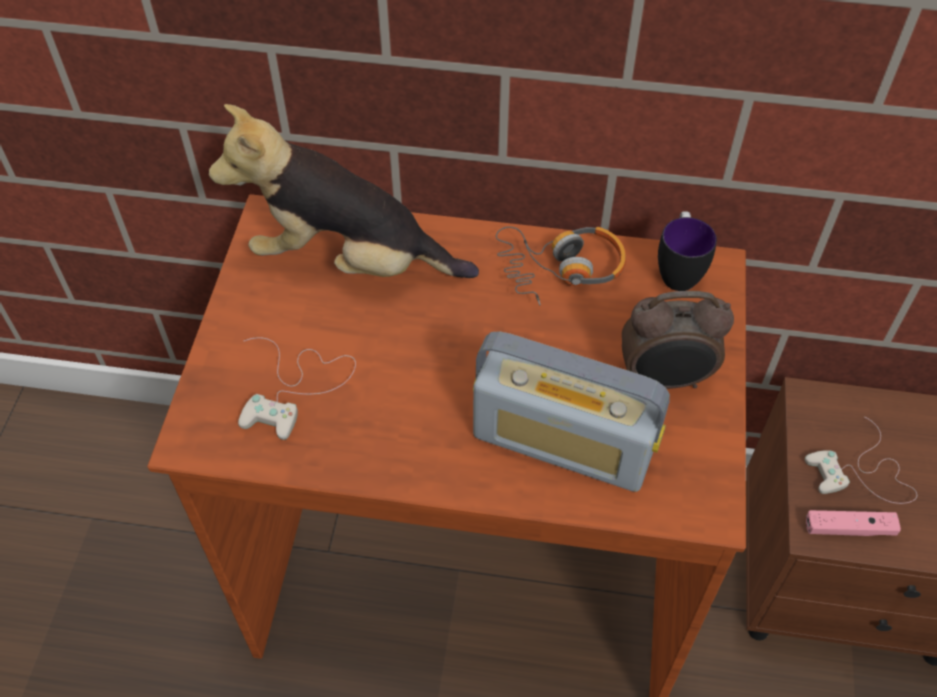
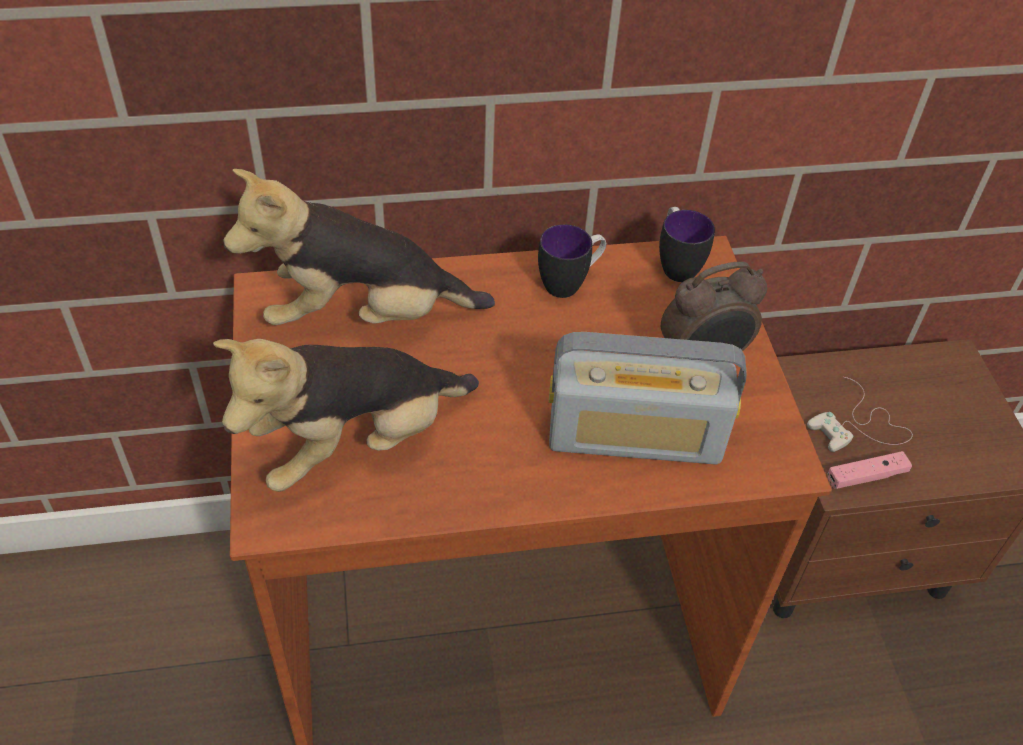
camera: 20 degrees left, 5 degrees down
(296, 387) = (356, 444): white game controller -> plush toy
(561, 268) = (570, 283): headphones -> mug

